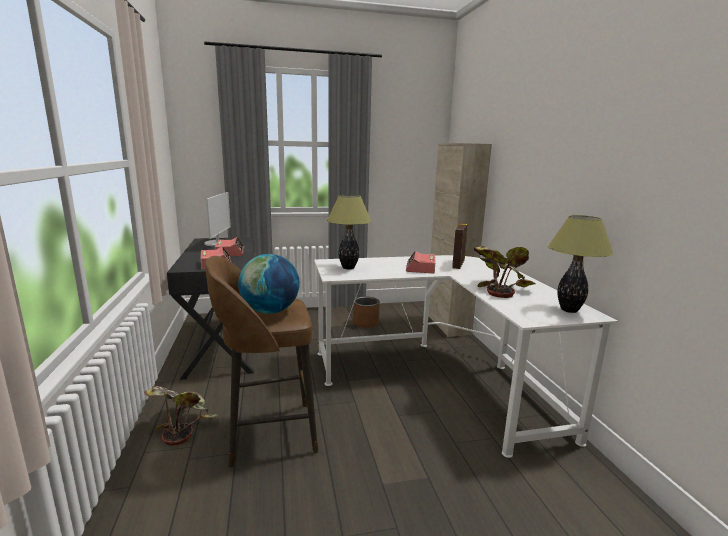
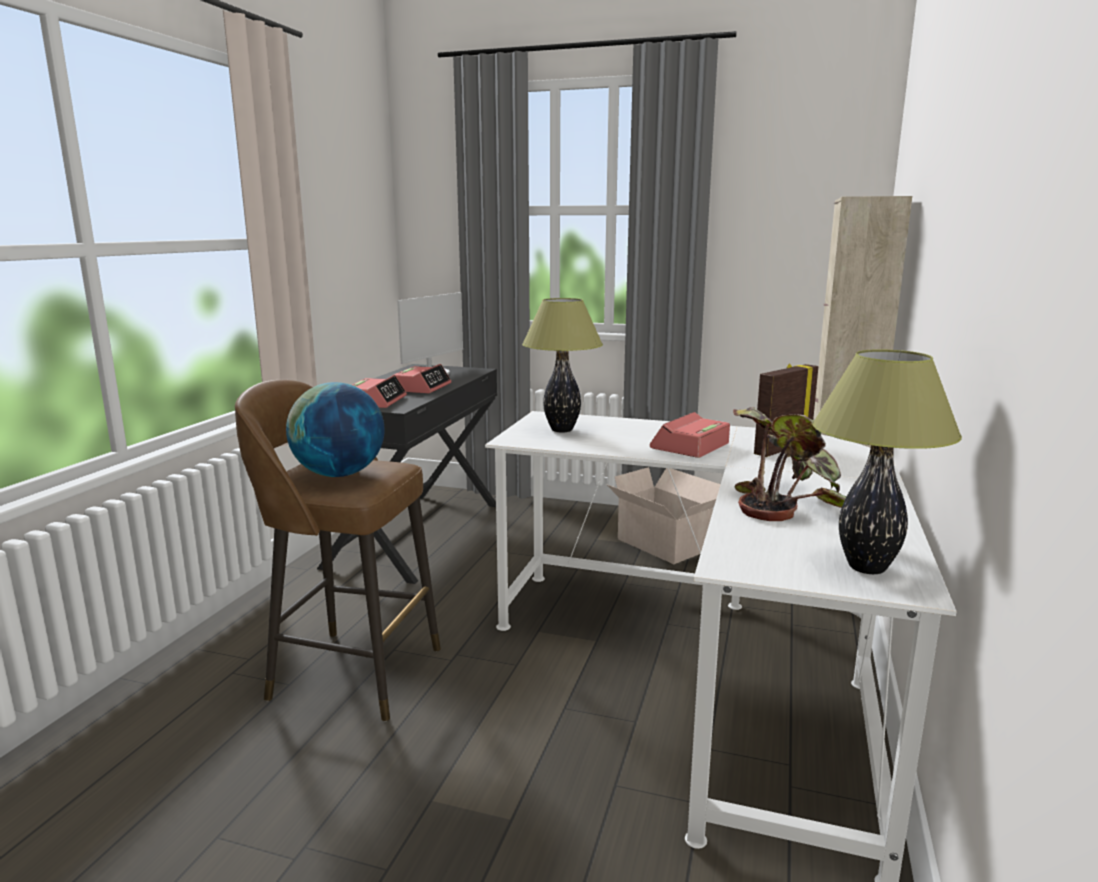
camera: 30 degrees right, 0 degrees up
(182, 424) = (265, 628): potted plant -> none
(365, 323) = (664, 545): brown planter -> cardboard box

